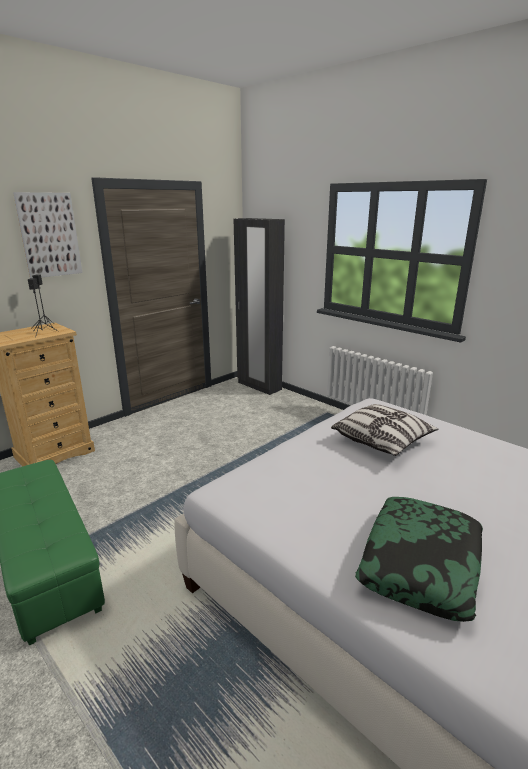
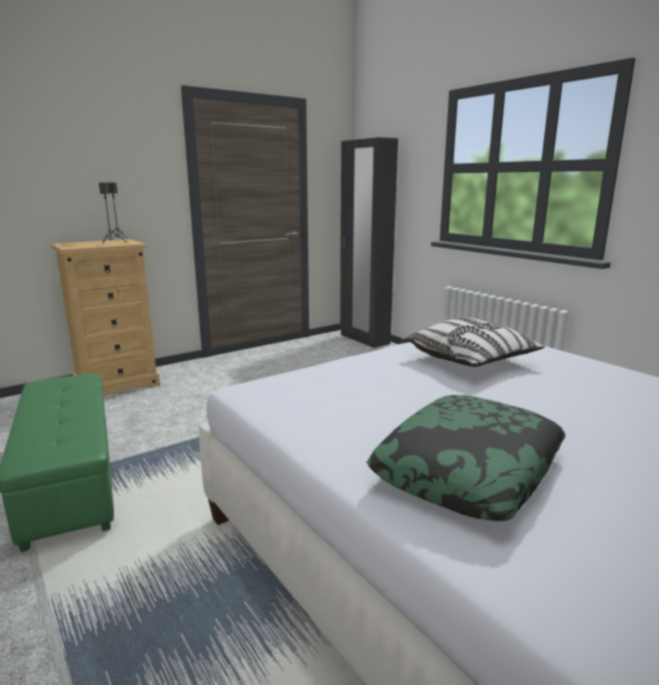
camera: 10 degrees right, 5 degrees down
(49, 235) = (131, 143): picture -> none

